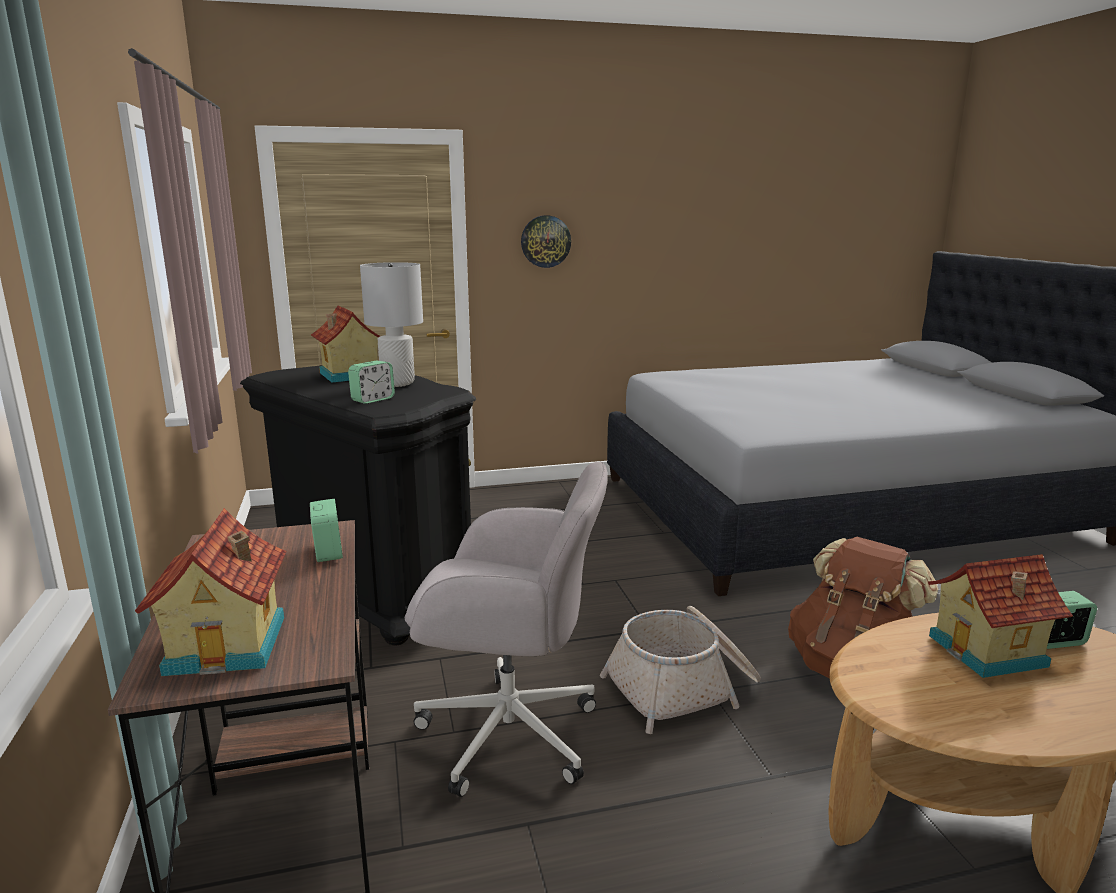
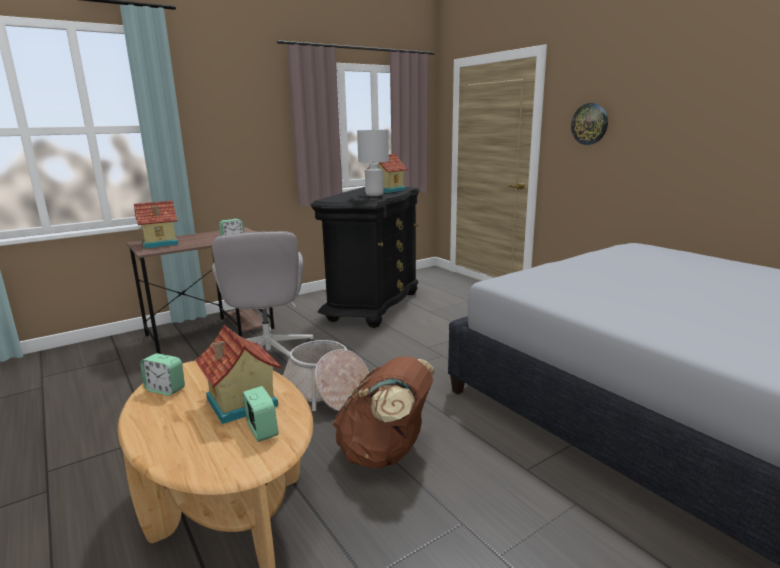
camera: 70 degrees right, 0 degrees up
(373, 400) = (342, 197): alarm clock -> alarm clock (165, 389)

